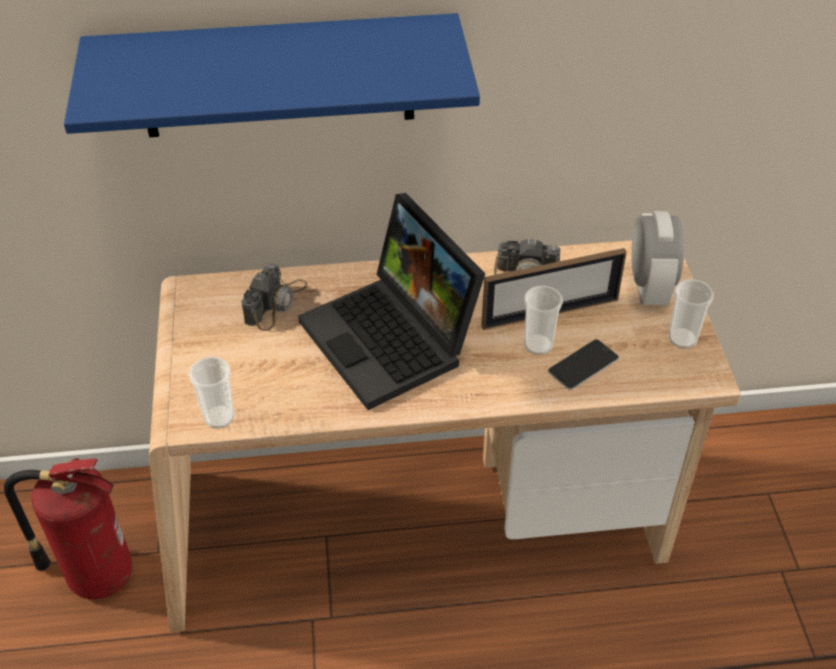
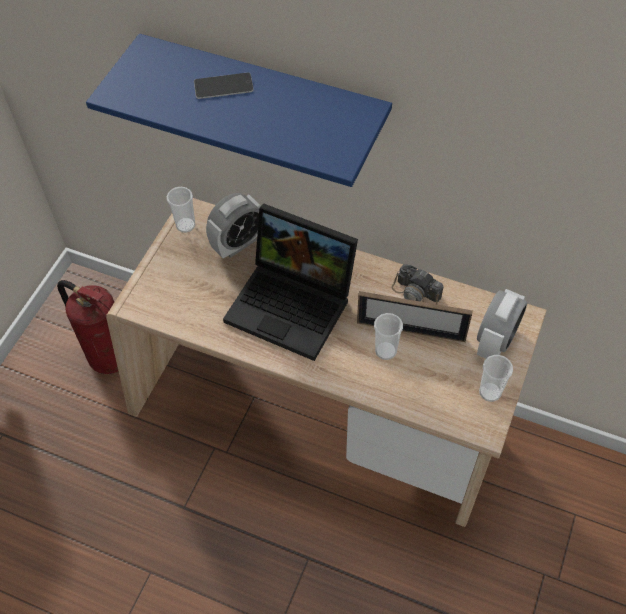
camera: 30 degrees right, 10 degrees up
(219, 417) = (155, 310): cup -> cup (185, 225)
(276, 303) = (238, 244): camera -> alarm clock
(394, 339) = (294, 304): laptop -> laptop turned 60 degrees counterclockwise
(583, 365) = (406, 379): phone -> phone (223, 86)

